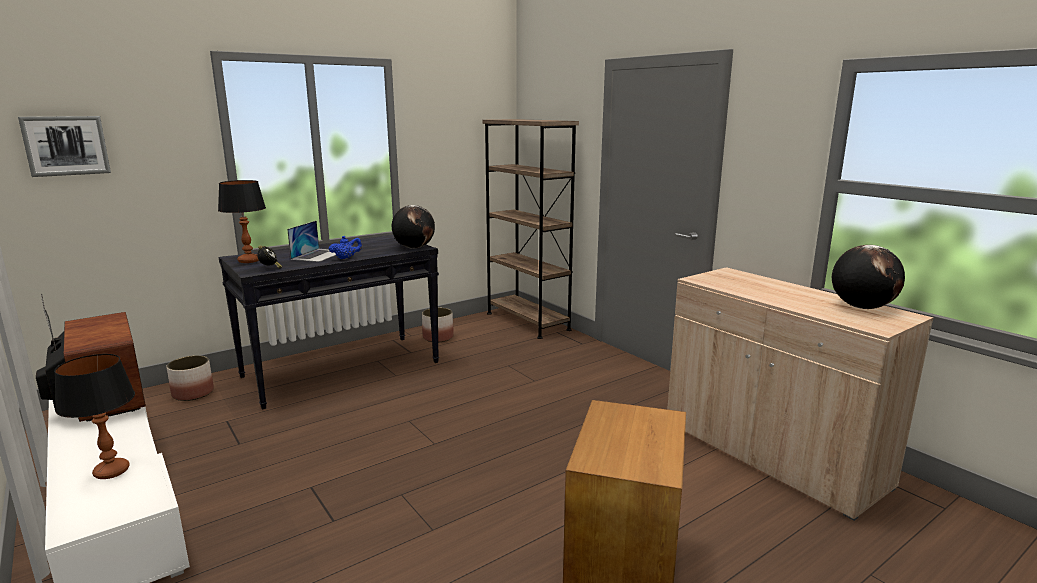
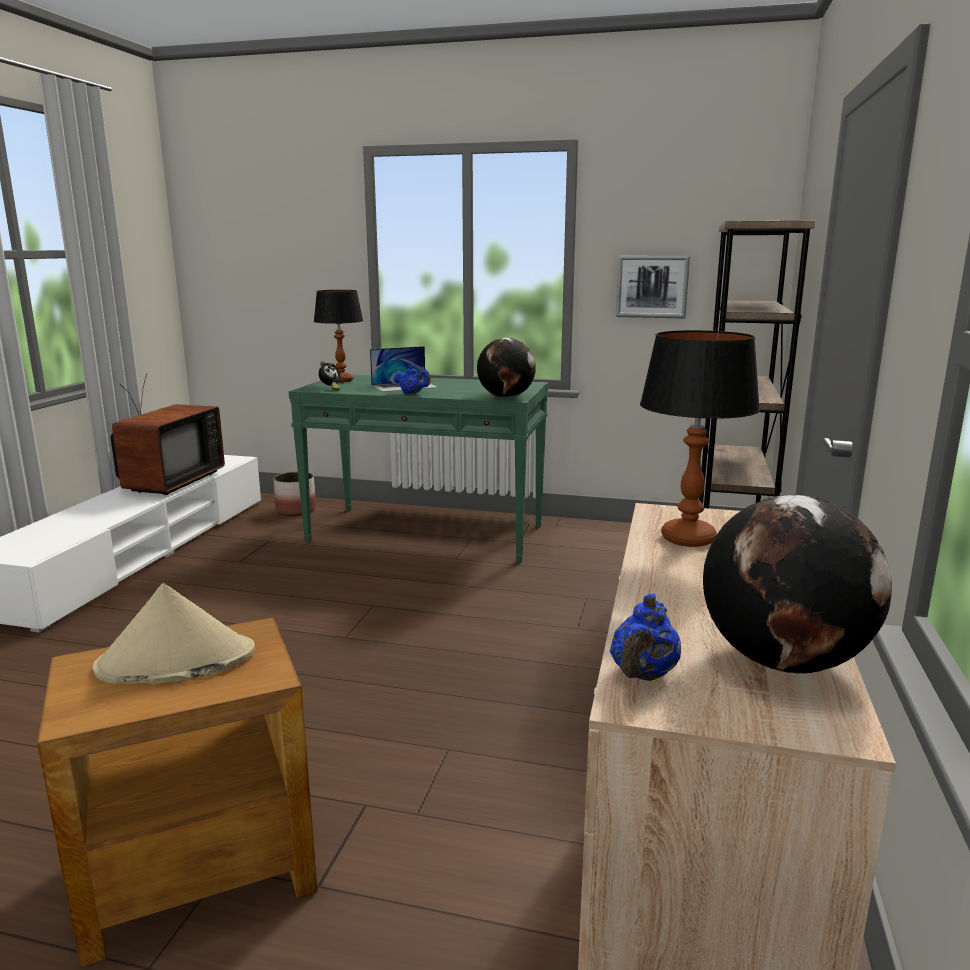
camera: 50 degrees right, 0 degrees up
(66, 145) = (240, 247): picture -> picture (652, 286)
(112, 471) = (67, 528): table lamp -> table lamp (689, 539)
(342, 369) = (427, 533): black console table -> green console table
(438, 338) = (577, 538): planter -> none
(620, 435) = (175, 661): none -> beige hat
(860, 323) = (643, 675): none -> blue teapot

